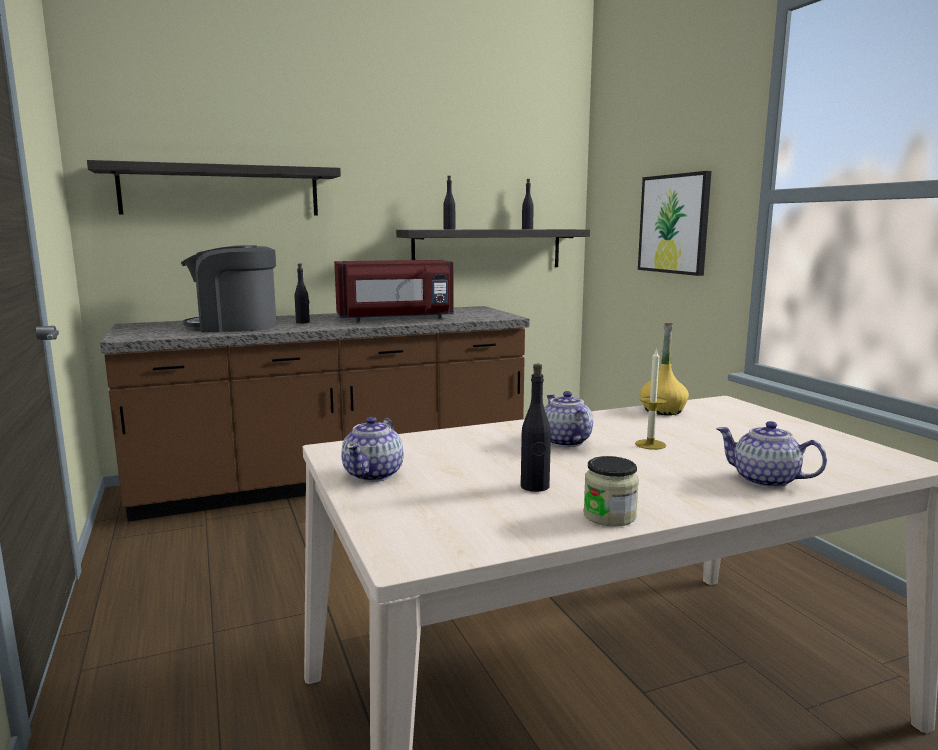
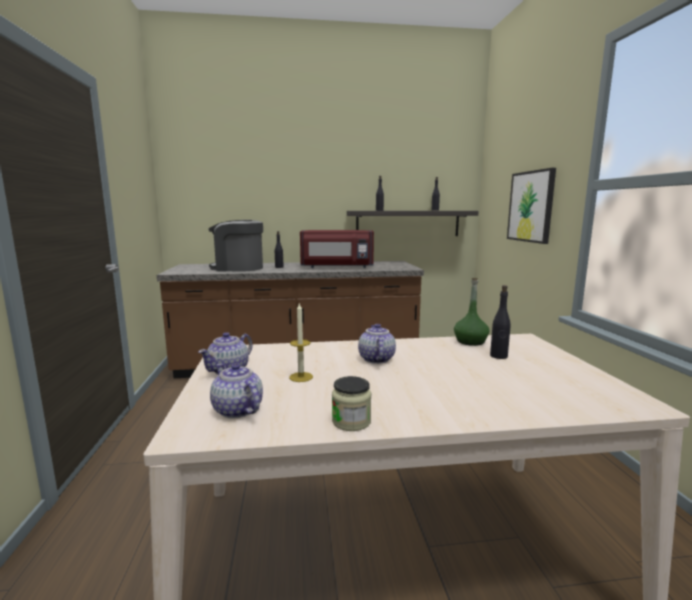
camera: 15 degrees right, 0 degrees up
(221, 191) = (240, 187): shelf -> none
(535, 486) = (321, 391): black bottle -> black bottle (498, 356)
(650, 444) = (436, 367): candle -> candle (301, 377)
(662, 410) = (470, 341): yellow bottle -> green bottle
(766, 480) = (501, 407): teapot -> teapot (237, 410)

